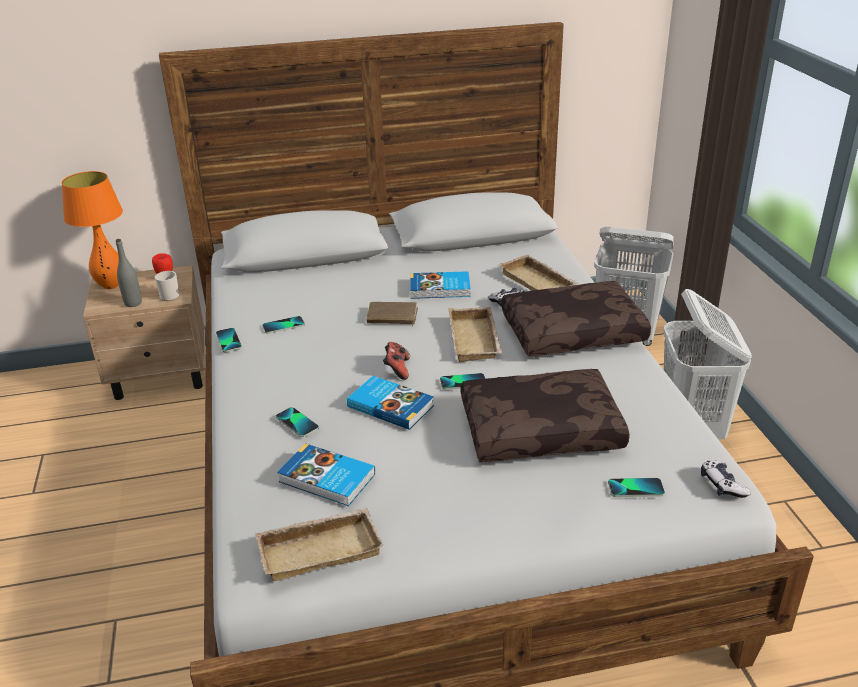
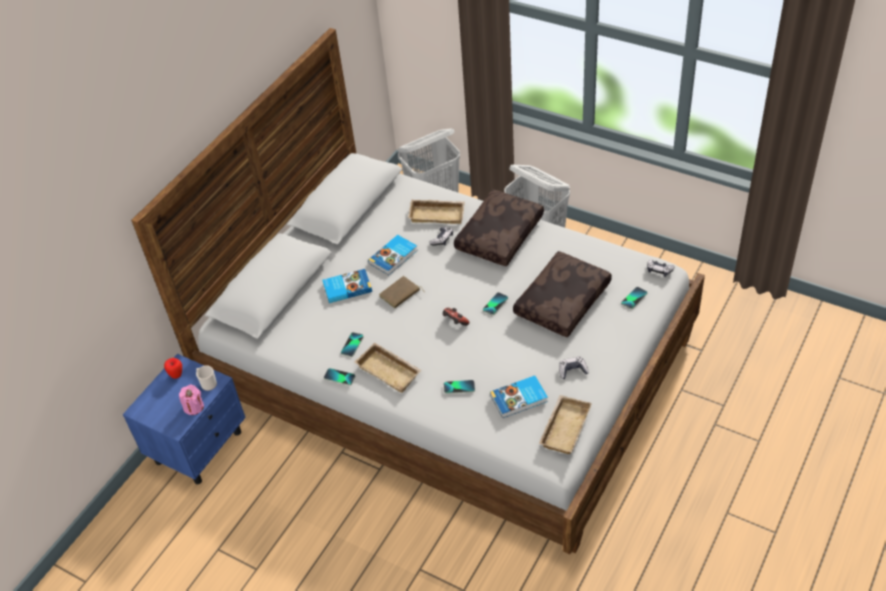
camera: 45 degrees left, 15 degrees up
(111, 285) = (151, 409): orange table lamp -> none
(133, 303) = (194, 407): grey bottle -> pink candle
(161, 375) = (199, 446): beige nightstand -> blue nightstand
(391, 405) = (486, 343): book -> book (347, 287)
(432, 502) = (572, 370): none -> game controller
(476, 340) = (464, 275): beige tray -> beige tray (390, 370)

